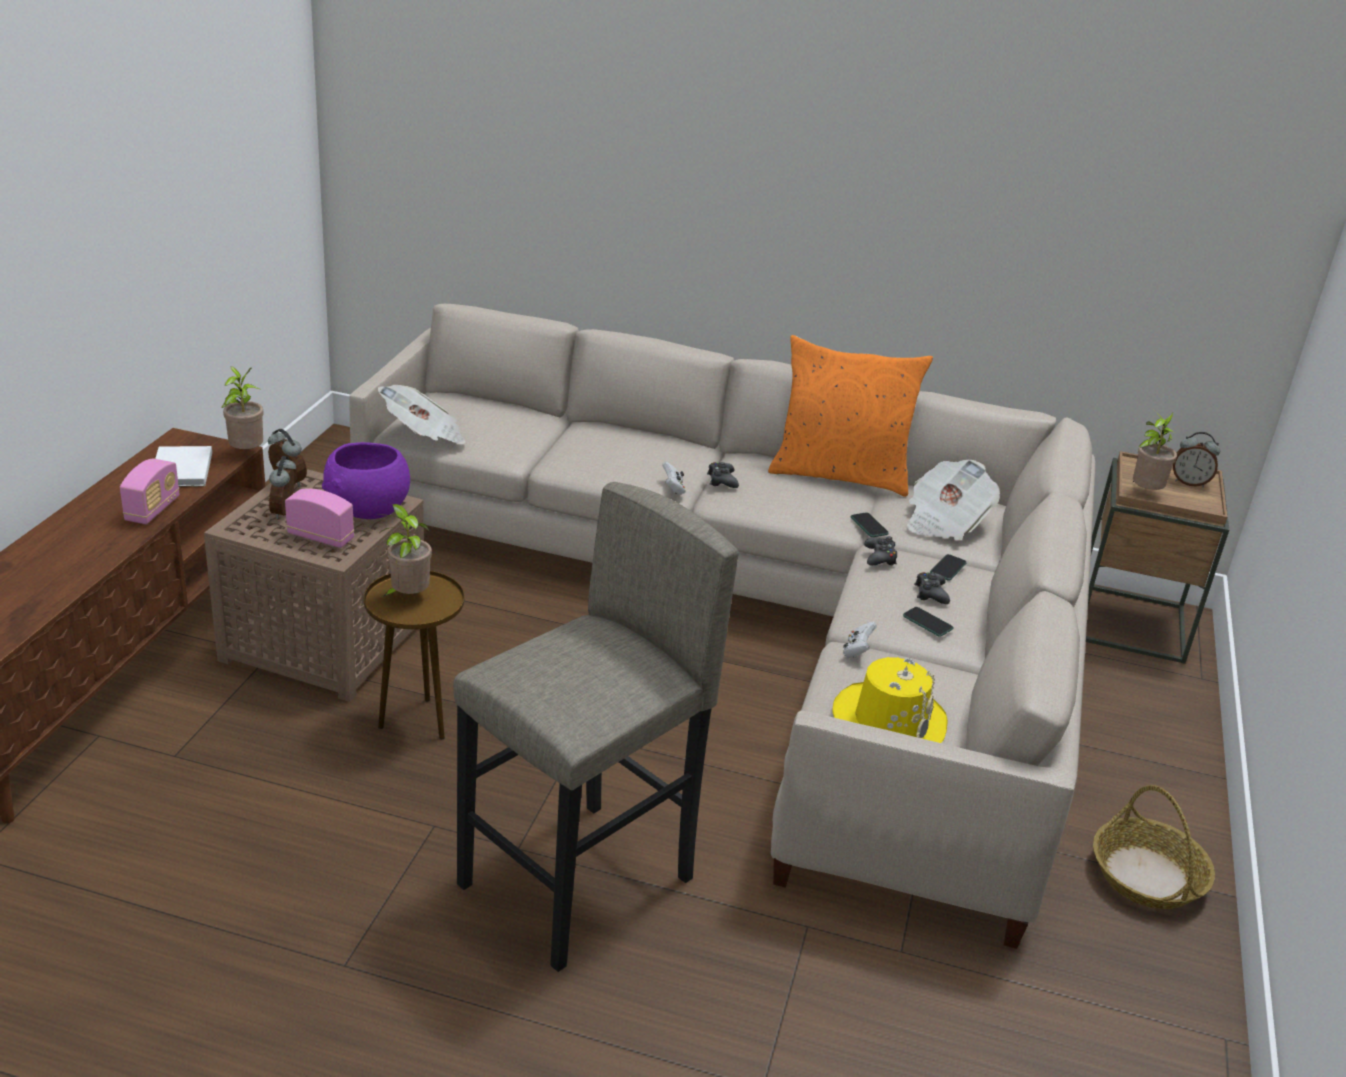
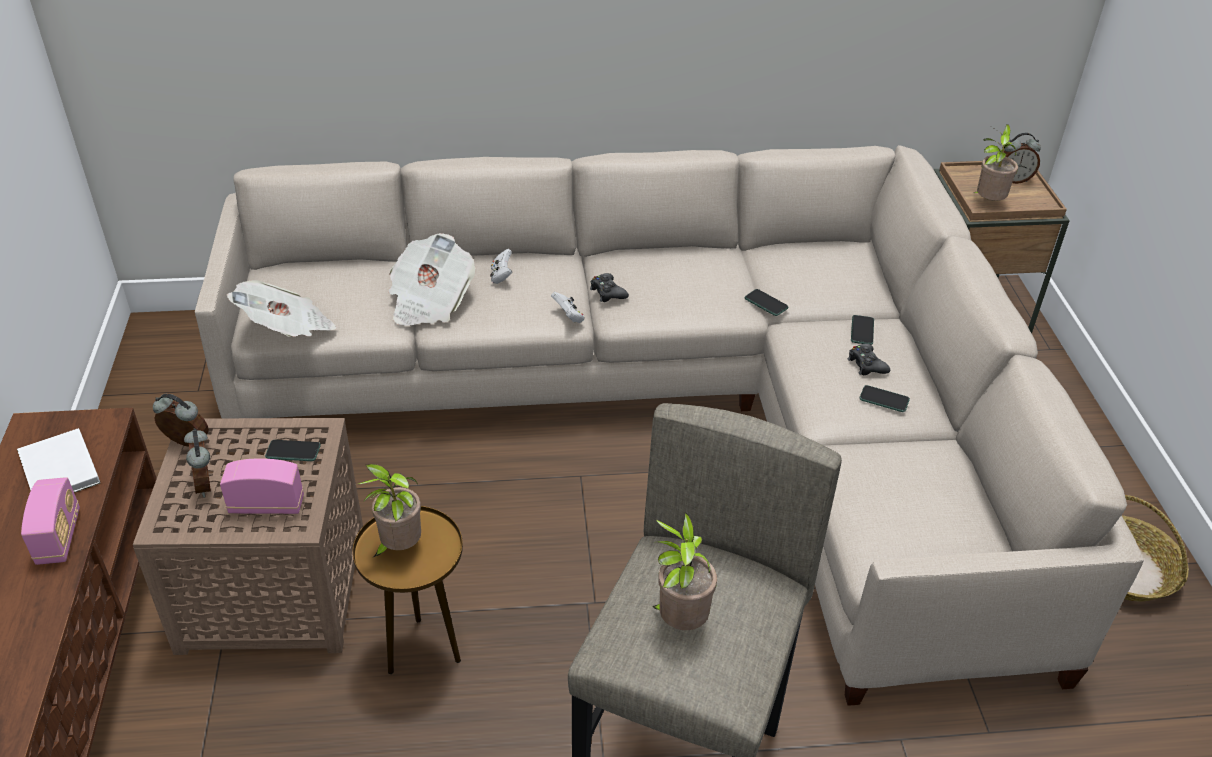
camera: 20 degrees left, 10 degrees up
(246, 453) = (120, 422): potted plant -> potted plant (679, 621)
(366, 509) = (293, 451): purple bowl -> phone
(839, 474) = (706, 251): orange pillow -> none
(857, 651) = (845, 454): white game controller -> white game controller (501, 276)
(880, 557) = (798, 337): black game controller -> none
(889, 721) = (923, 527): yellow hat -> none
(944, 521) = (826, 277): newspaper -> newspaper (429, 301)

